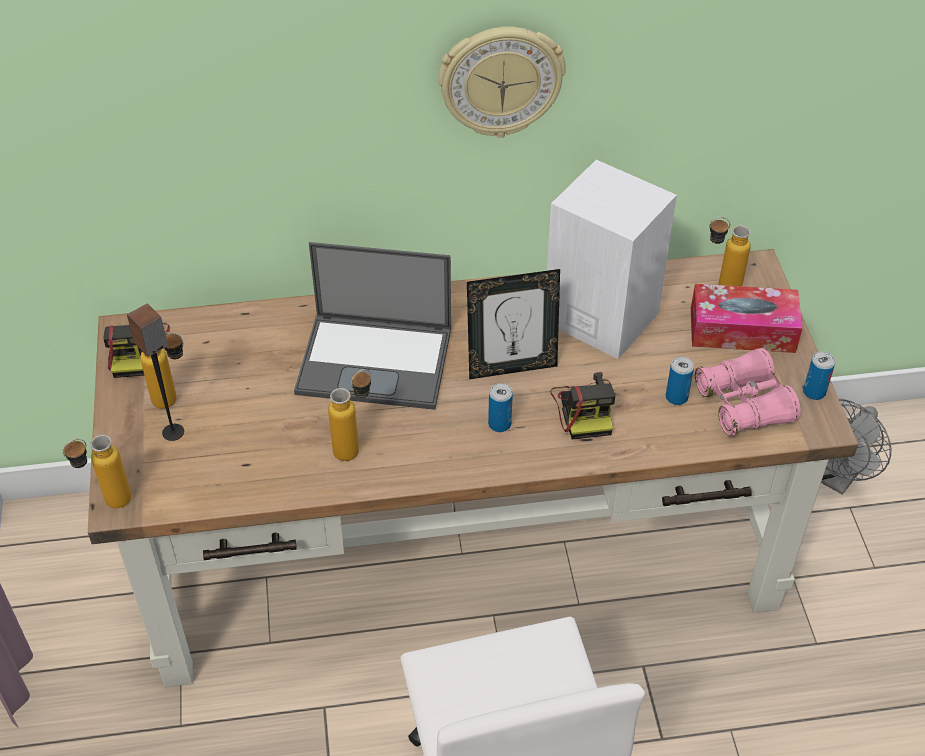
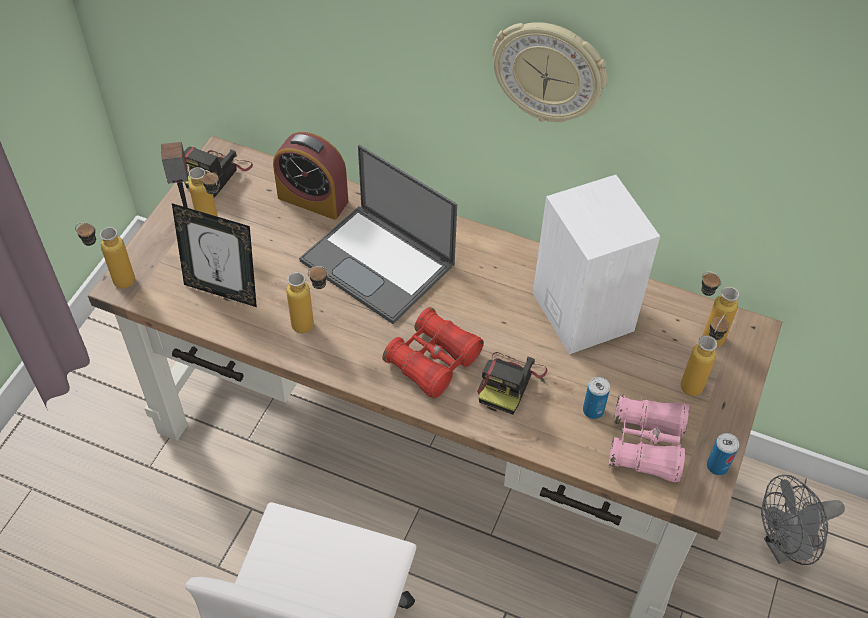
camera: 30 degrees right, 5 degrees up
(260, 331) = (313, 199): none -> alarm clock
(499, 424) = (433, 361): can -> red binoculars
(511, 367) = (478, 319): picture frame -> picture frame (223, 290)
(742, 330) = (696, 380): tissue box -> bottle

